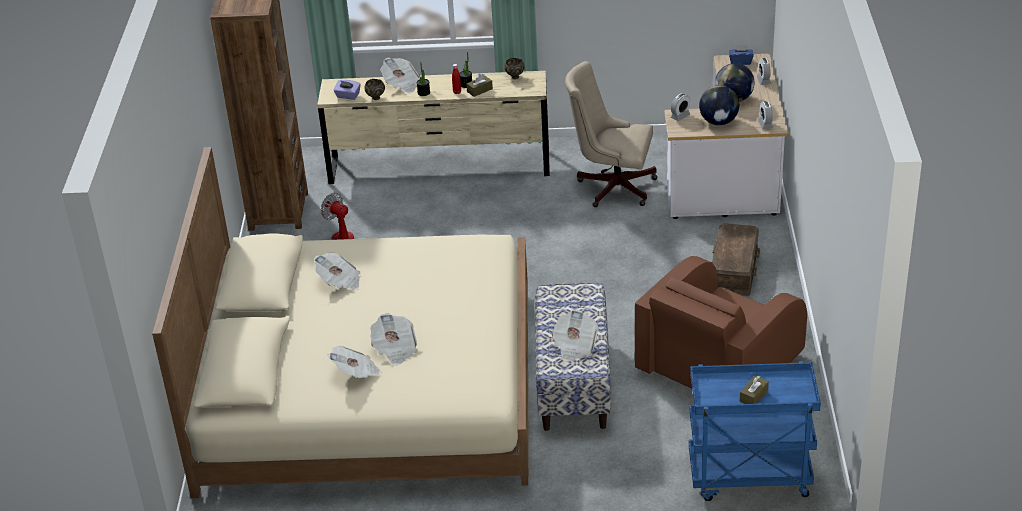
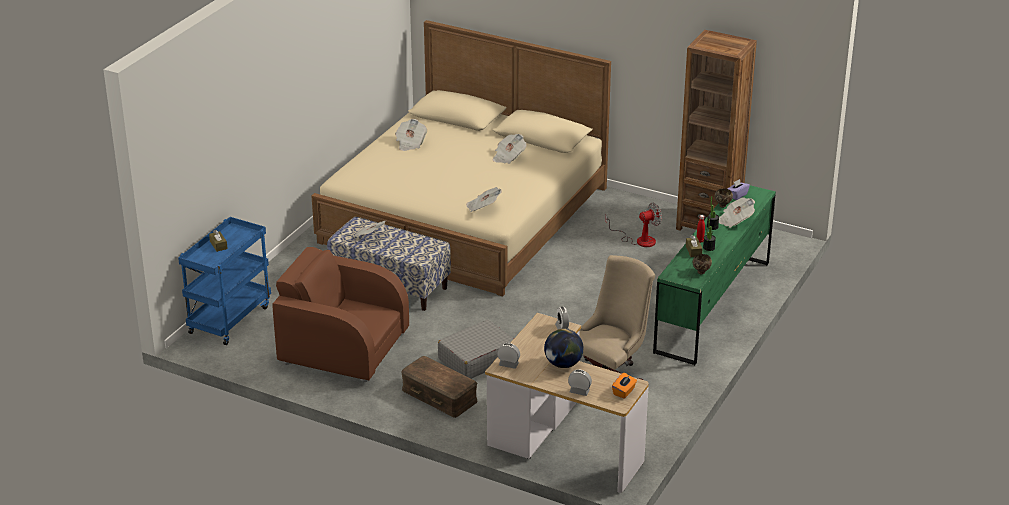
camera: 115 degrees right, 5 degrees down
(395, 349) = (418, 159): newspaper -> newspaper (483, 207)
(439, 167) = (712, 306): beige dresser -> green dresser
(654, 270) = (476, 359): none -> grey suitcase
(718, 122) = (535, 343): globe -> none
(718, 364) = (343, 347): brown armchair -> brown armchair turned 45 degrees counterclockwise
(740, 61) = (624, 392): blue tissue box -> orange tissue box

